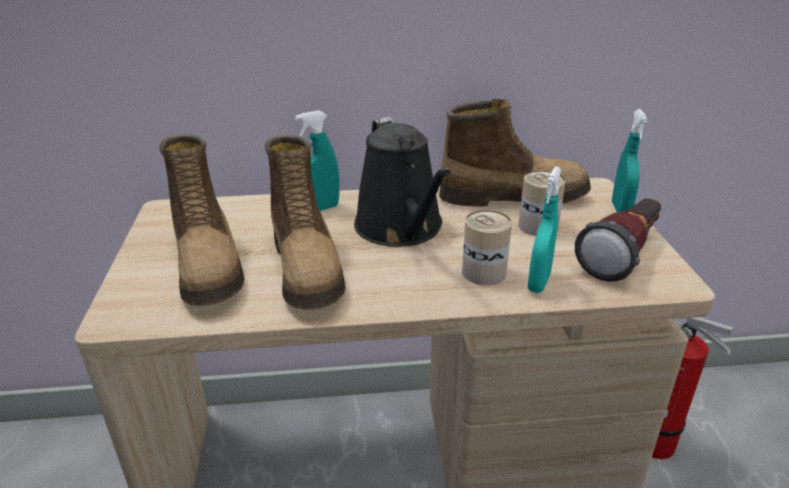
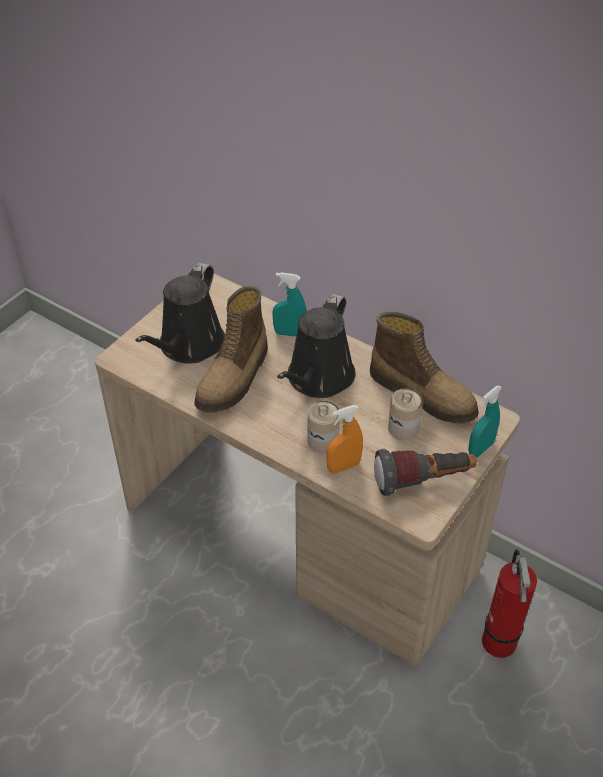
camera: 40 degrees right, 15 degrees up
(209, 266) = (189, 346): boot -> black watering can
(539, 282) = (343, 467): turquoise spray bottle -> orange spray bottle

